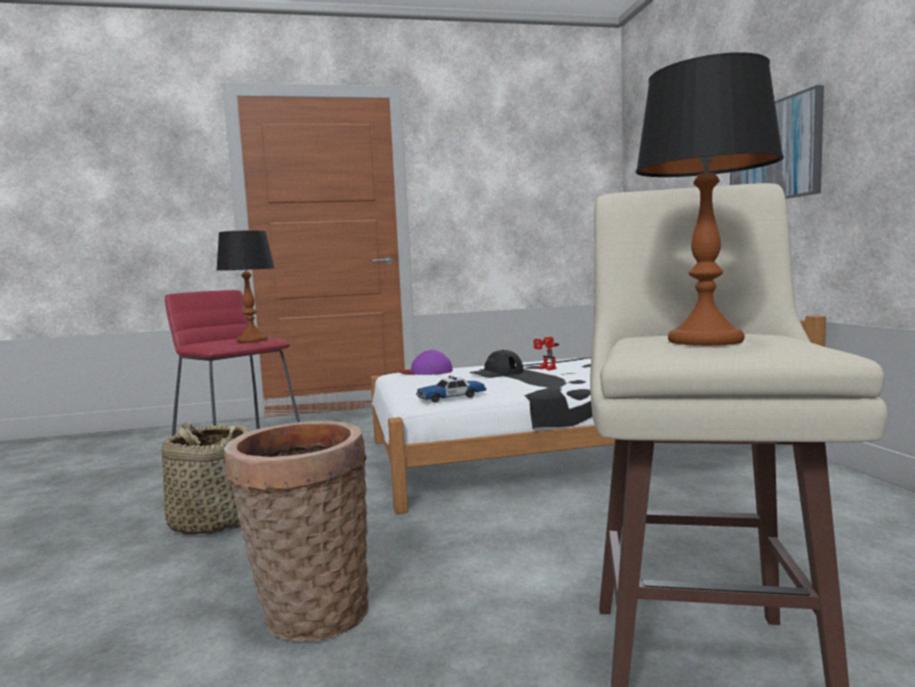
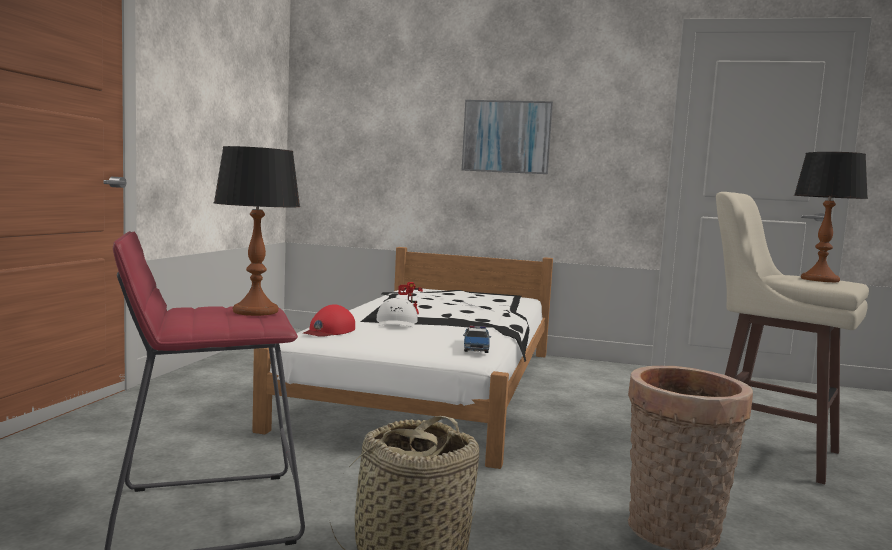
camera: 65 degrees left, 0 degrees up
(427, 372) = (329, 331): purple cap -> red cap
(497, 373) = (396, 322): black cap -> white cap

